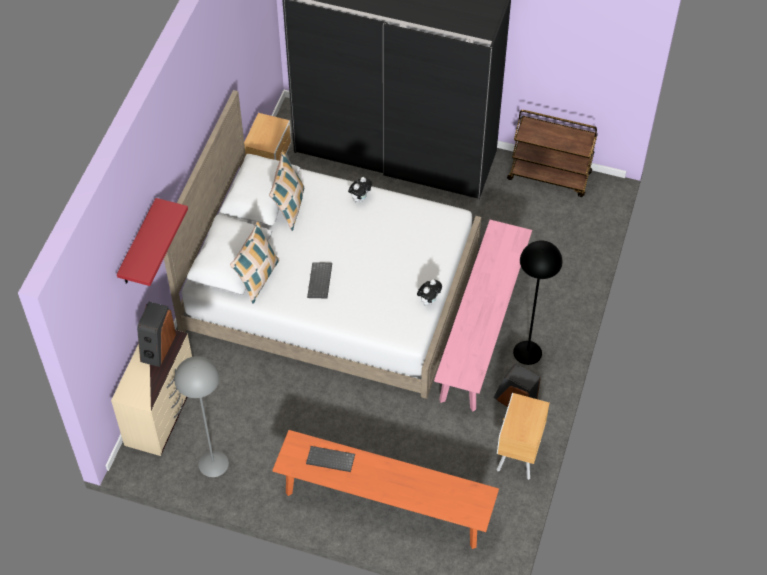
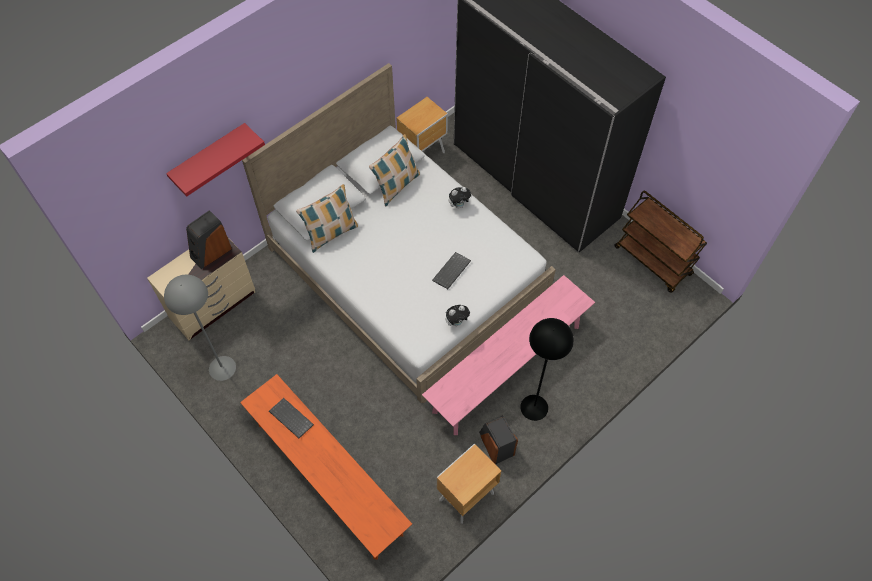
camera: 30 degrees right, 5 degrees up
(320, 281) = (379, 260): keyboard -> keyboard (452, 272)

